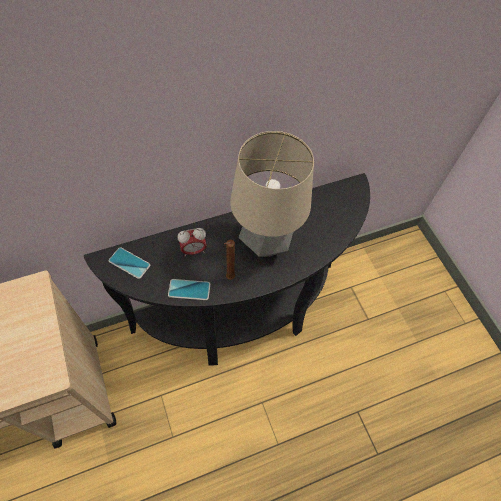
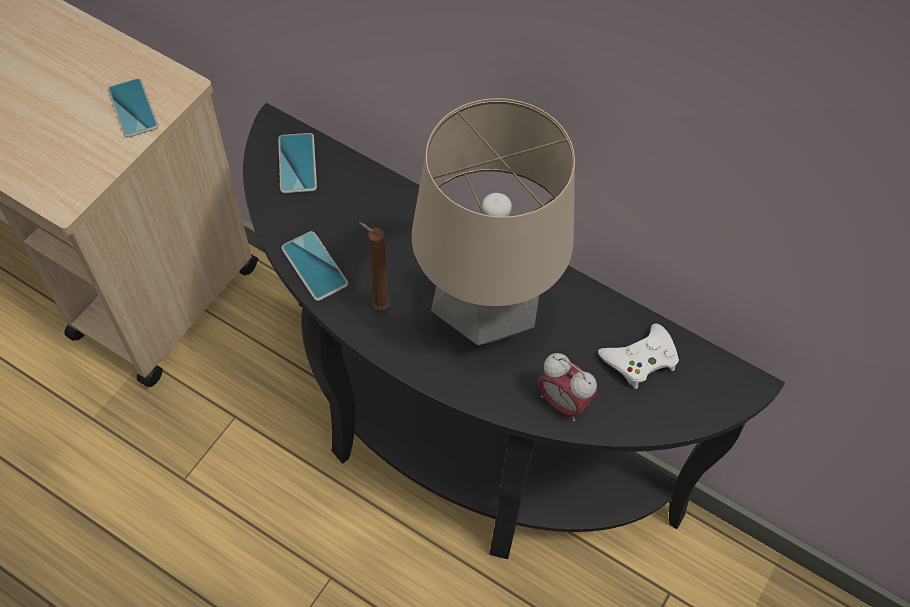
camera: 55 degrees right, 0 degrees up
(28, 313) = (133, 108): none -> phone
(193, 250) = (386, 227): alarm clock -> alarm clock (562, 402)
(323, 207) = (640, 359): none -> white game controller

